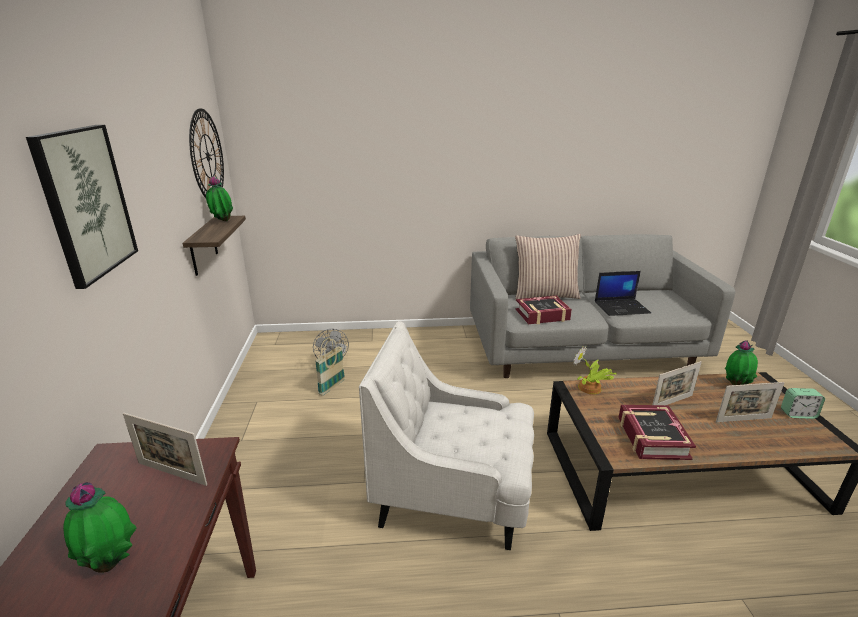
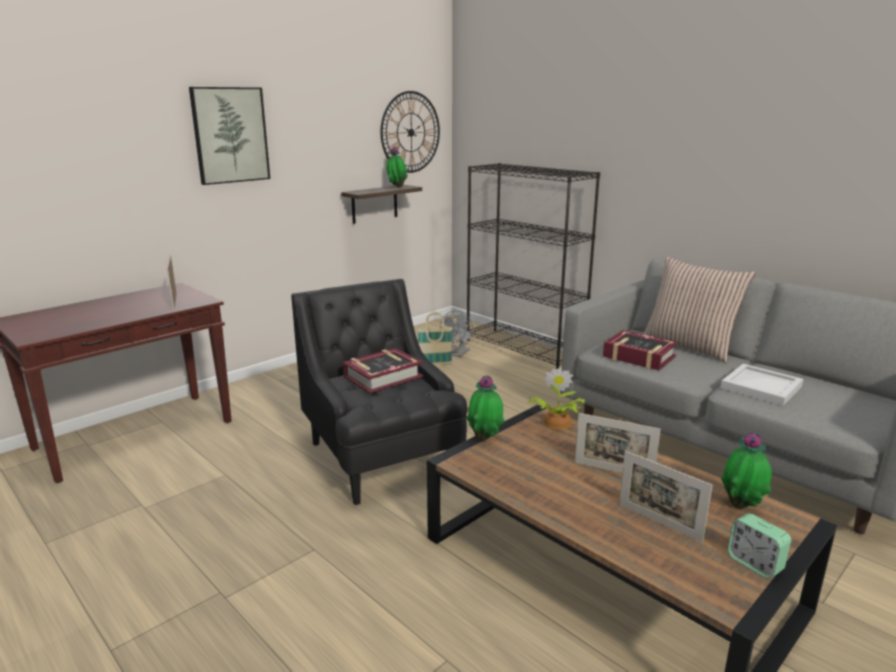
camera: 50 degrees right, 5 degrees down
(111, 562) = (103, 313): potted plant -> potted plant (485, 438)
(371, 339) = (524, 349): none -> black bookcase
(453, 497) = (381, 460): white armchair -> black armchair
(622, 307) = (762, 387): laptop -> white tray
(652, 437) = (520, 472): book -> book (383, 377)

